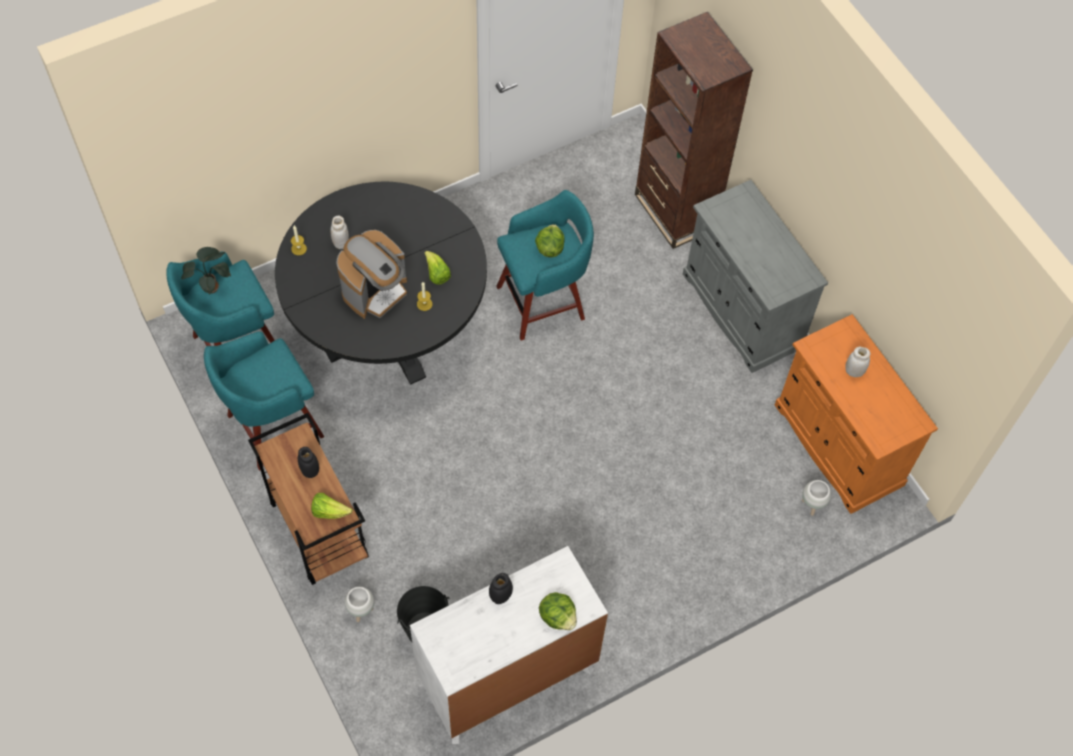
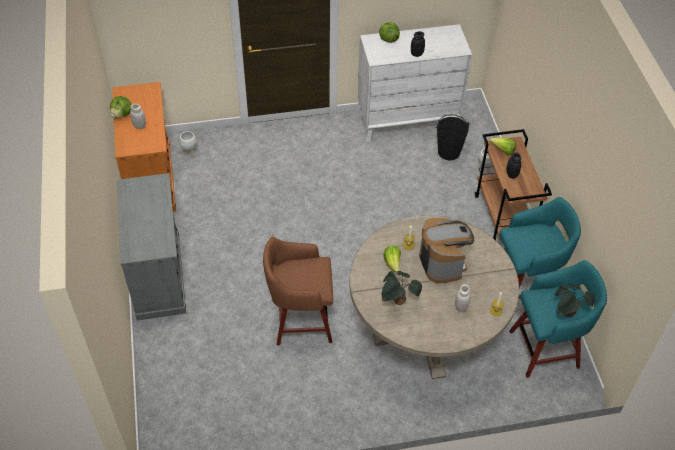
camera: 160 degrees left, 10 degrees down
(376, 292) = (442, 263): coffee machine -> coffee machine turned 105 degrees clockwise
(388, 329) = (425, 332): black dining table -> beige dining table
(416, 229) = (398, 301): none -> potted plant
(543, 302) = (300, 321): turquoise stool -> brown stool
(549, 248) = (297, 274): lettuce -> lettuce (122, 114)
(675, 211) = (163, 364): brown bookcase -> none

